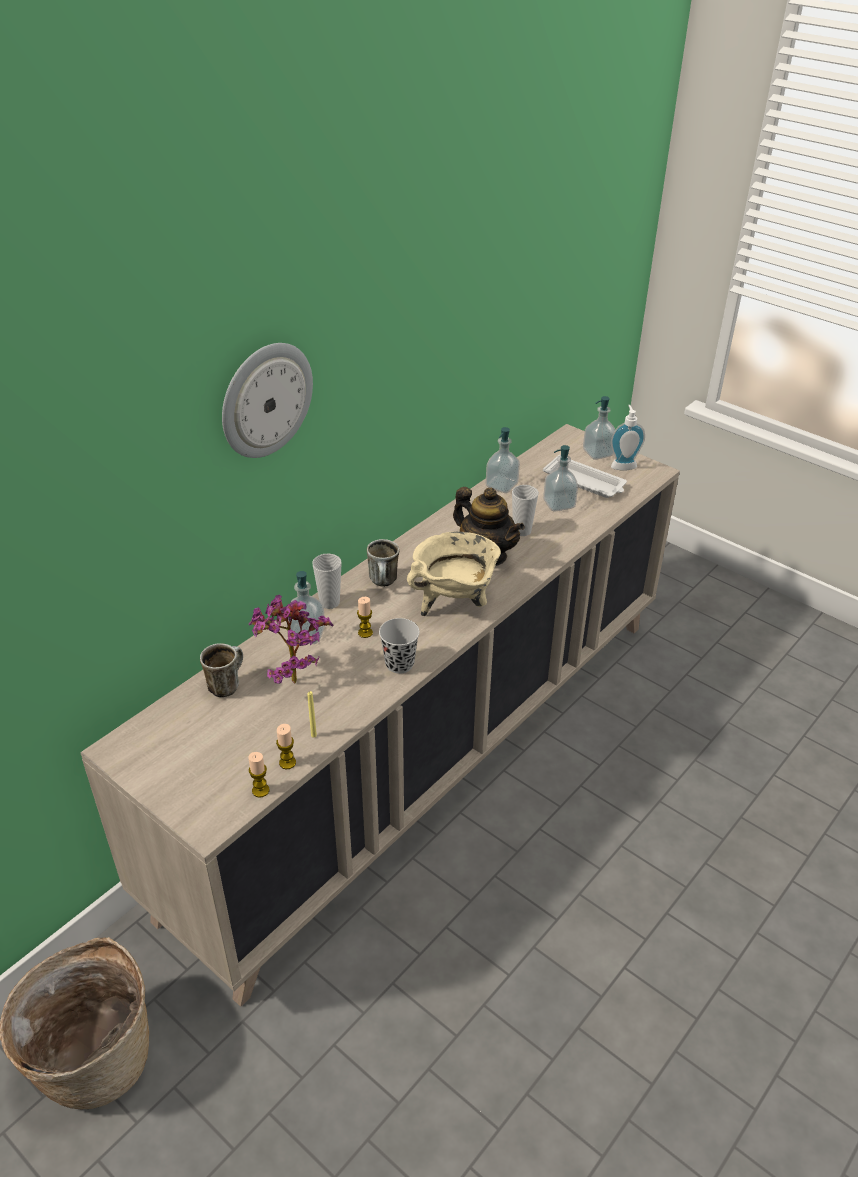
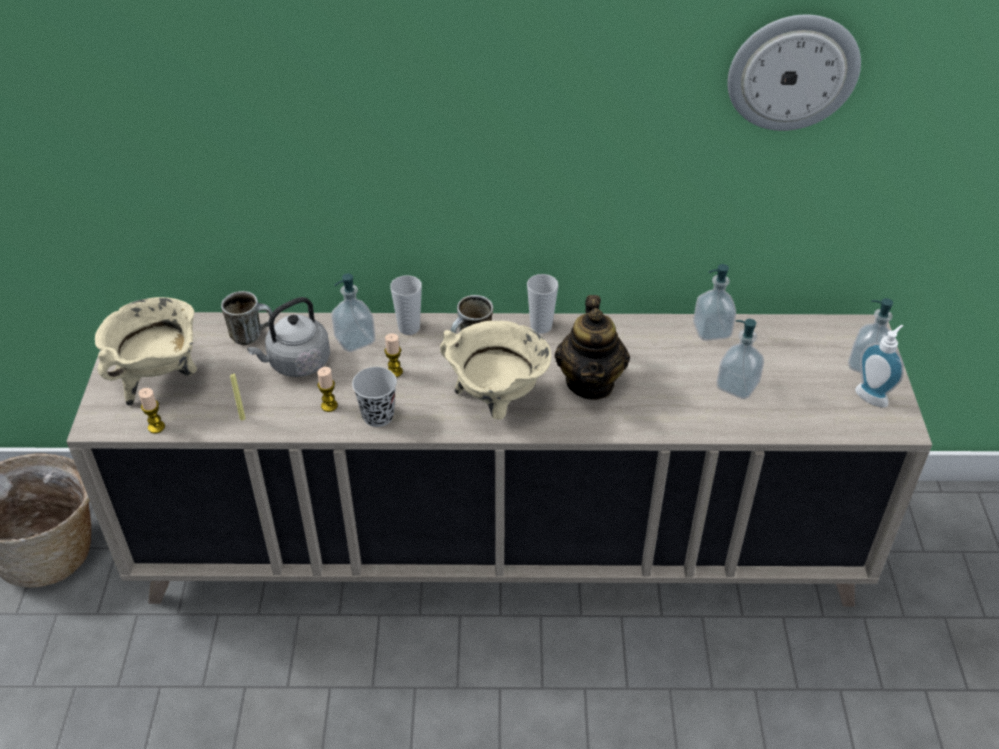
camera: 50 degrees right, 5 degrees up
(207, 762) = (160, 379): none -> beige cooking pot
(265, 399) = (363, 90): wall clock -> wall clock (792, 72)
(287, 763) = (198, 423): candle -> candle (329, 406)
(291, 676) = (296, 363): potted plant -> grey kettle
(522, 531) = (659, 385): cup -> cup (541, 326)
(585, 482) = (801, 384): white tray -> none

